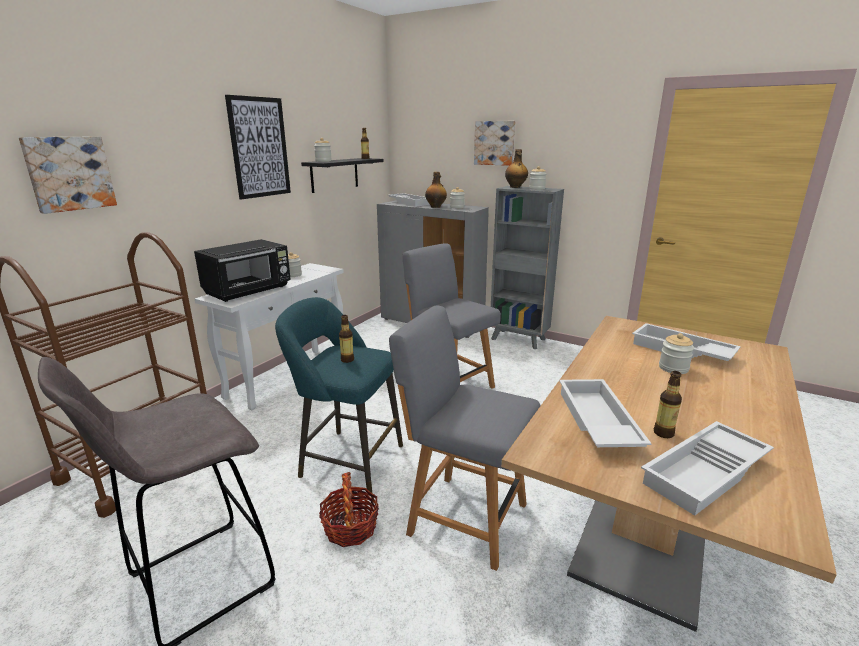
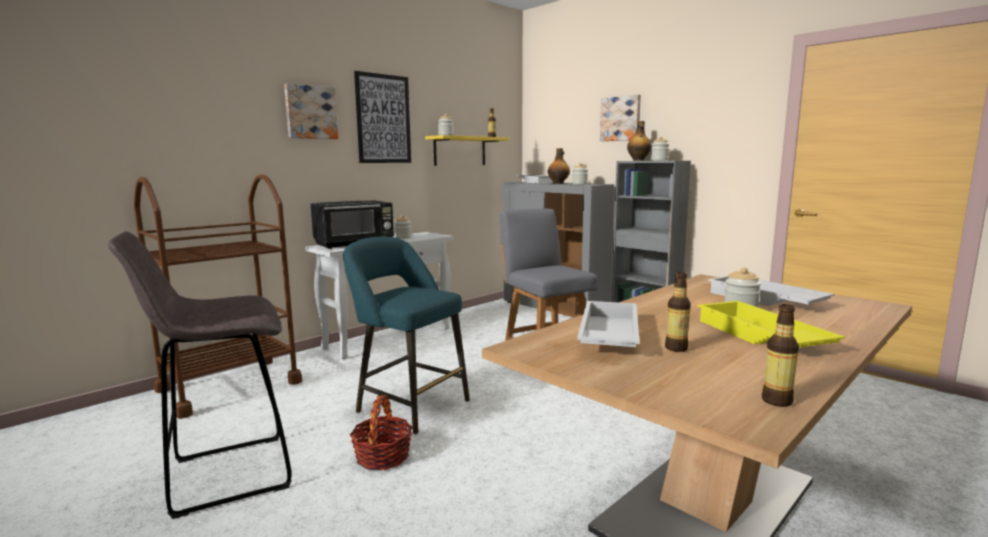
camera: 15 degrees right, 10 degrees down
(69, 173) = (210, 124): picture -> picture (310, 112)
(334, 174) = (460, 151): black shelf -> yellow shelf
(347, 360) = (410, 293): bottle -> bottle (776, 401)
(463, 517) = (500, 464): grey chair -> none
(706, 474) = (696, 377): white tray -> none
(712, 405) = (759, 336): none -> yellow tray

